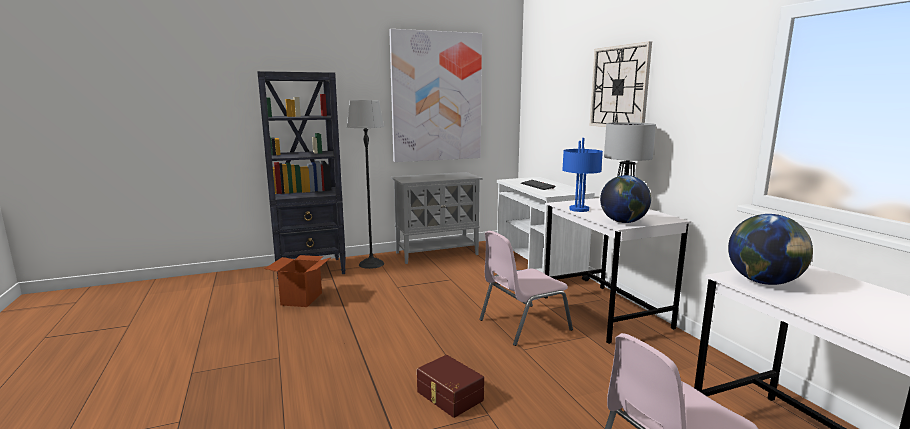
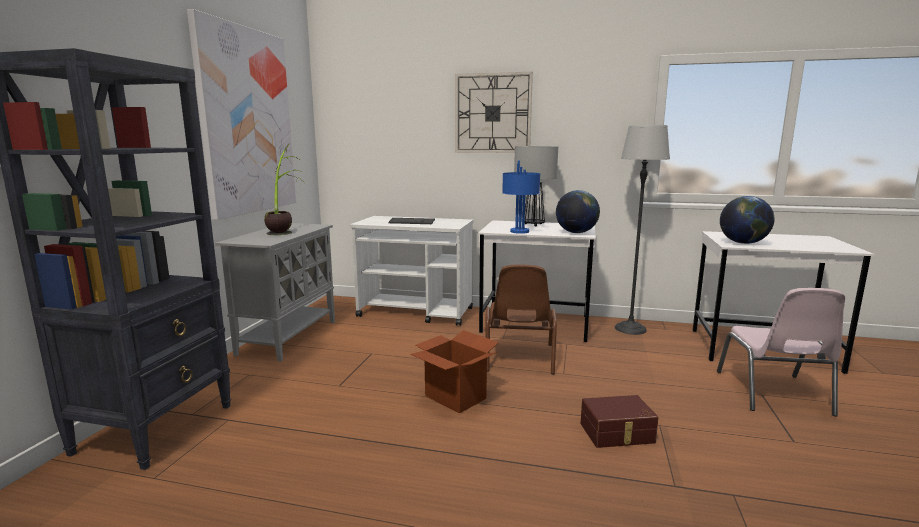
camera: 55 degrees left, 0 degrees up
(301, 299) = (253, 462): cardboard box -> cardboard box (455, 397)
(371, 264) = (235, 380): floor lamp -> floor lamp (630, 329)
(444, 176) = (285, 230): none -> potted plant
(522, 325) = (518, 358): pink chair -> brown chair

